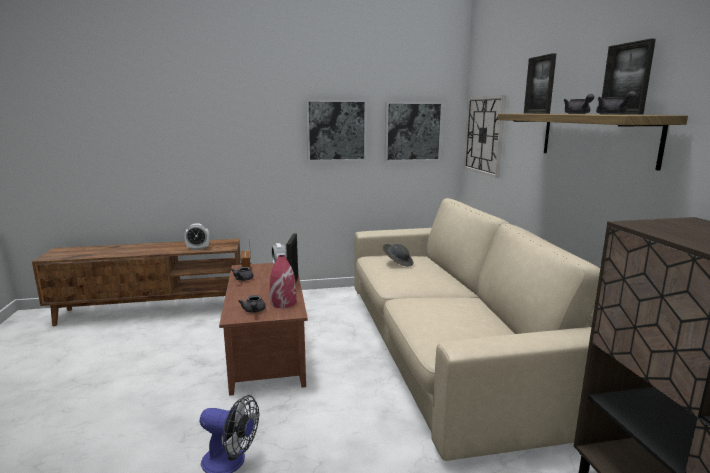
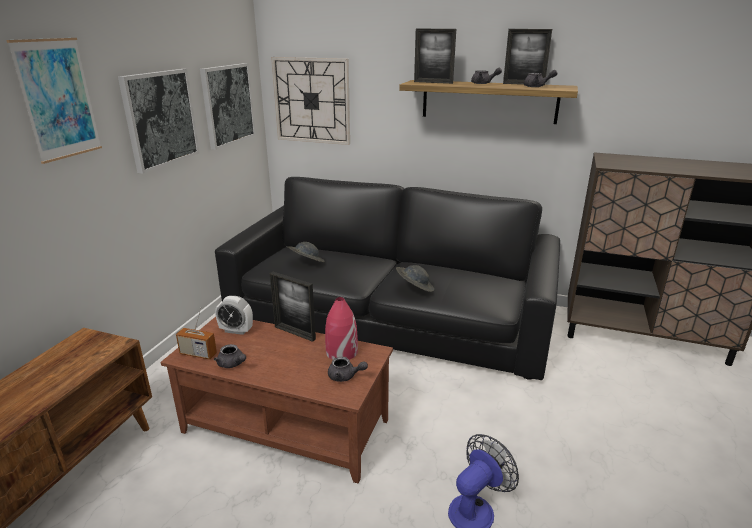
camera: 60 degrees left, 10 degrees up
(198, 248) = (70, 372): alarm clock -> none
(259, 107) = (58, 99): none -> picture
(416, 305) = (414, 288): none -> grey hat
(449, 344) = (389, 315): beige sofa -> black sofa

